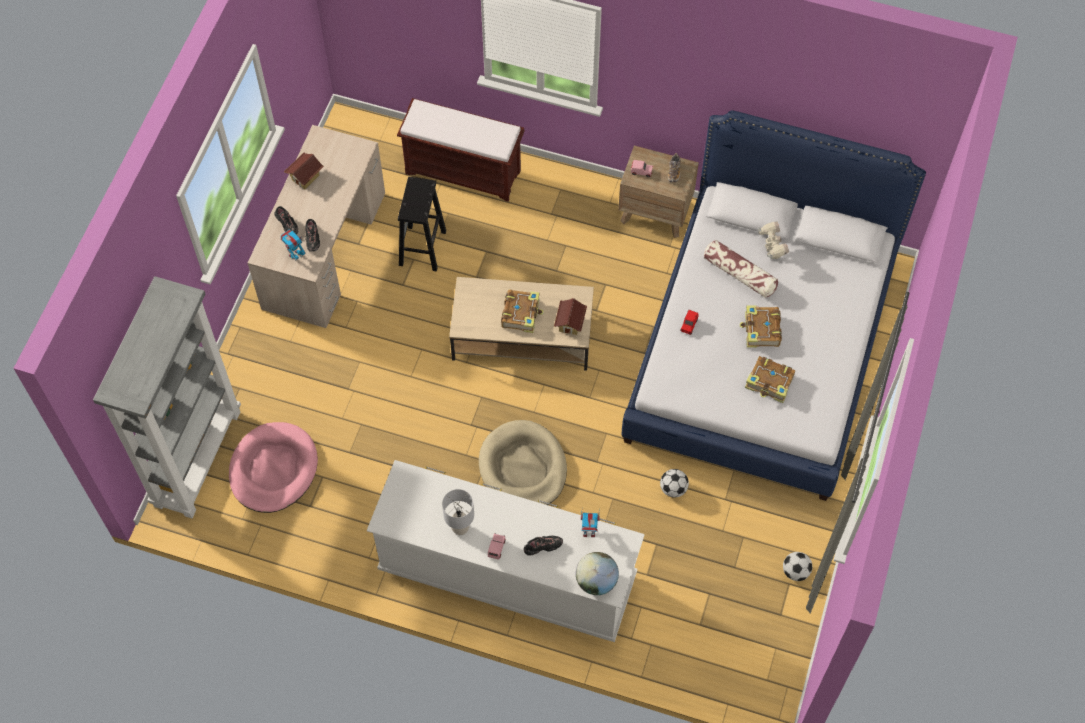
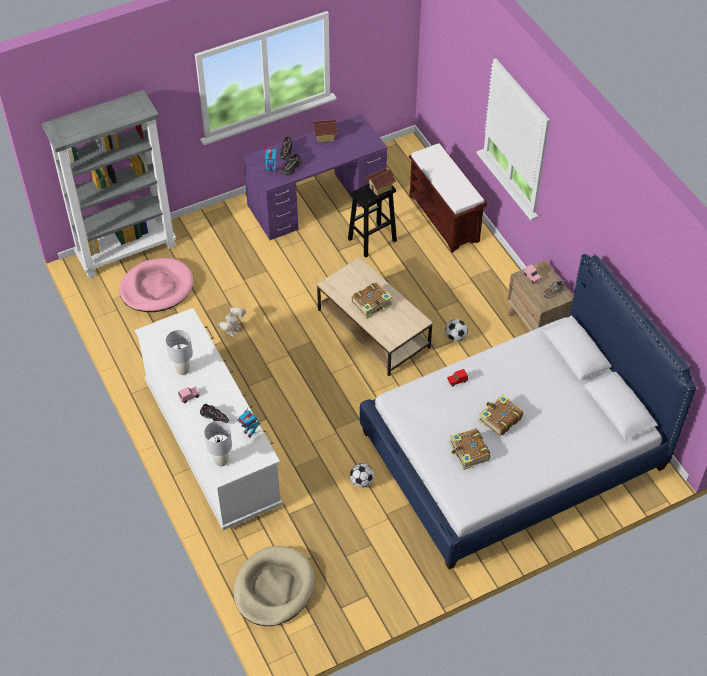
camera: 45 degrees right, 10 degrees down
(325, 250) = (317, 201): beige desk -> purple desk
(523, 468) = (288, 397): beige dog bed -> beige dog bed (273, 588)
(570, 323) = (394, 331): toy house -> toy house (380, 188)
(596, 581) = (221, 461): globe -> grey table lamp
(739, 274) = (525, 378): pillow -> none
(771, 252) = (561, 382): toy robot -> toy robot (233, 330)
(795, 571) = (380, 592): football -> football (455, 337)

